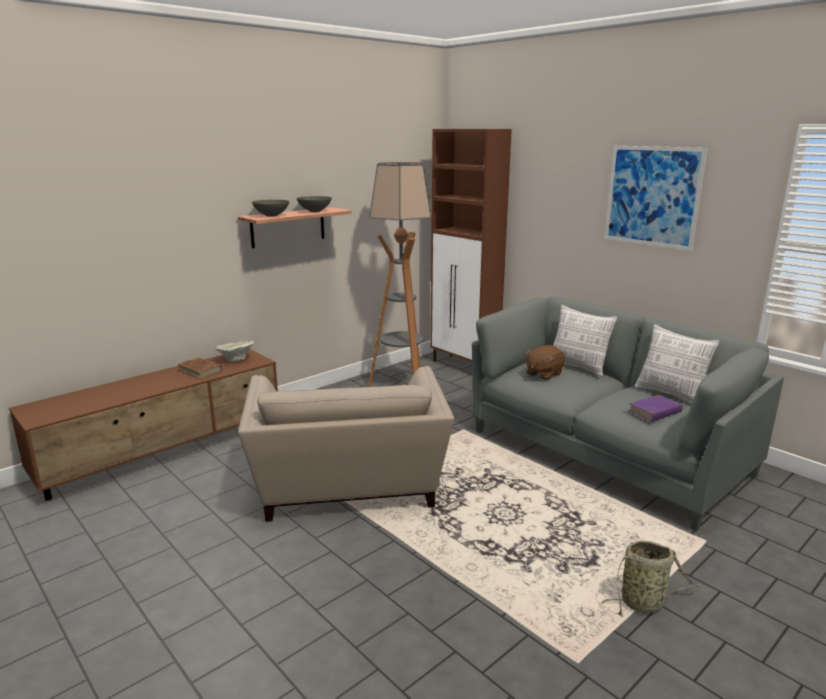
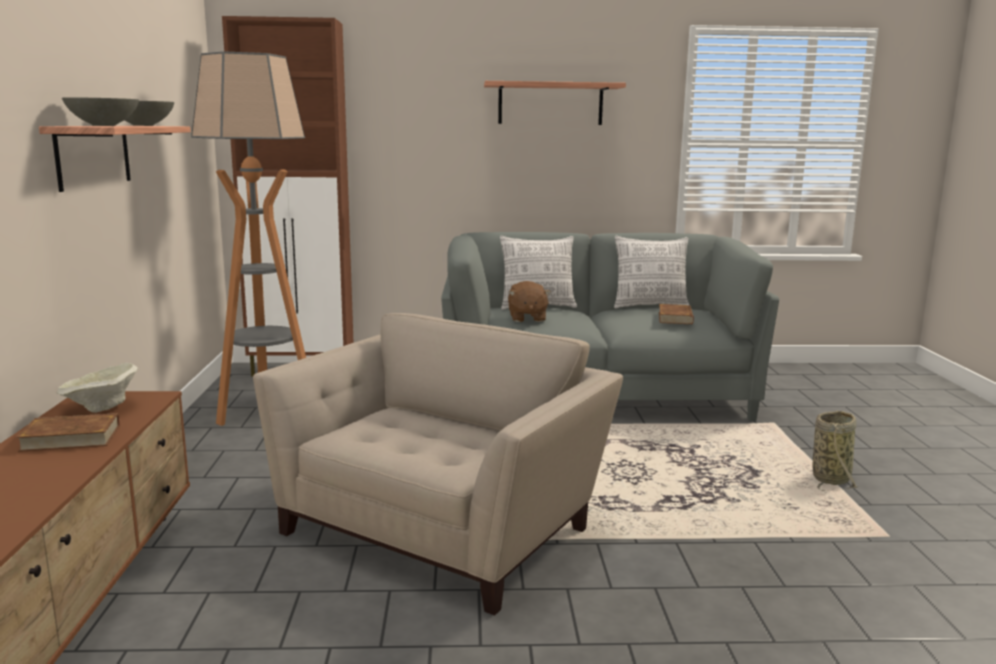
camera: 50 degrees left, 5 degrees down
(348, 487) = (442, 527): beige armchair -> beige armchair turned 90 degrees counterclockwise
(652, 196) = (550, 104): picture -> shelf
(655, 411) = (675, 318): purple book -> brown book

